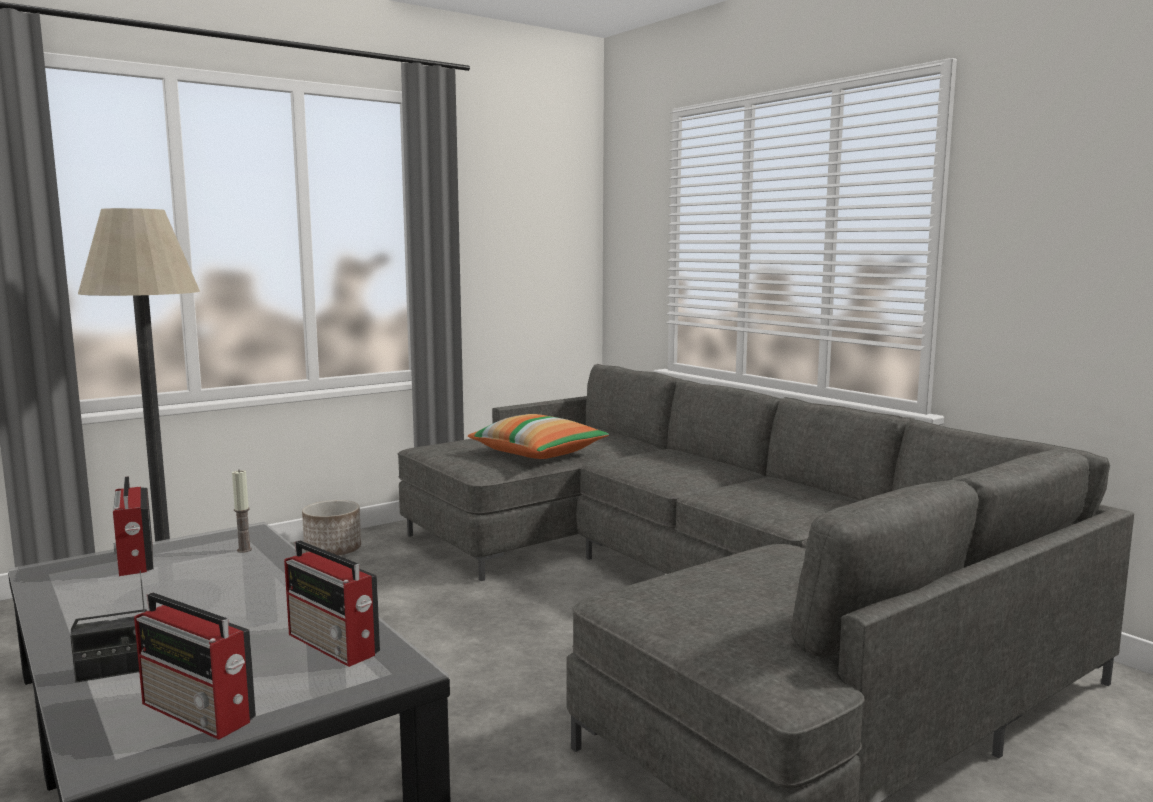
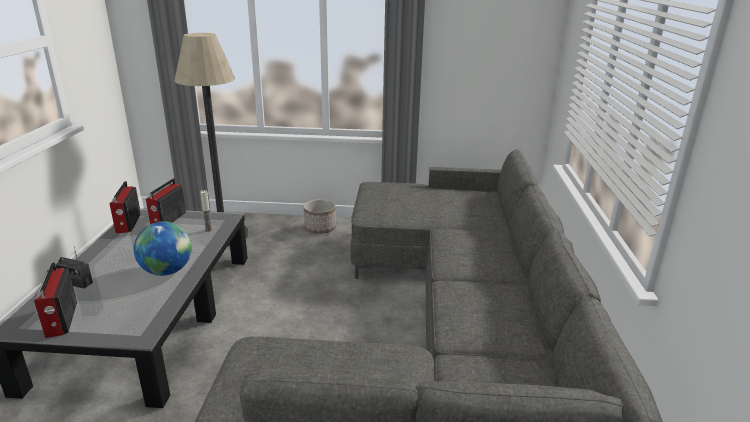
camera: 40 degrees right, 15 degrees up
(277, 604) = (167, 271): none -> globe
(334, 645) = (146, 307): radio -> radio (127, 224)
(538, 453) = (419, 210): pillow -> none

